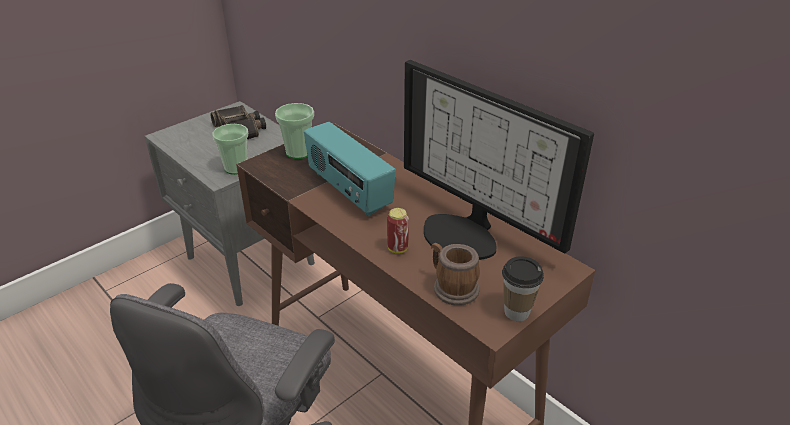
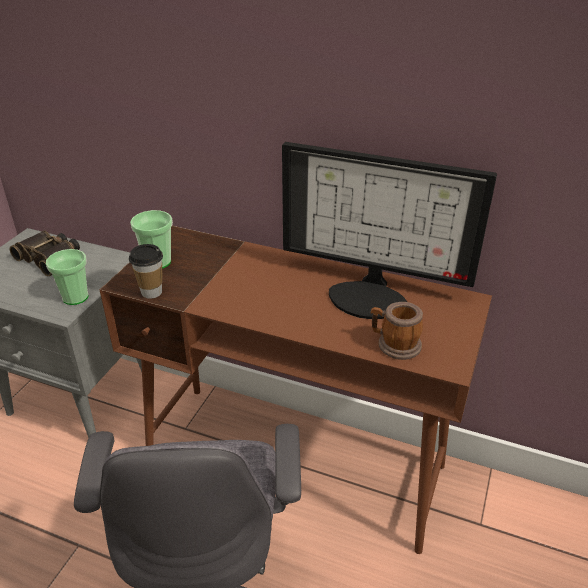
camera: 25 degrees left, 0 degrees up
(348, 191) = (236, 286): radio -> none
(397, 248) = (322, 325): can -> none
(516, 312) = (460, 348): cup -> cup (151, 292)

